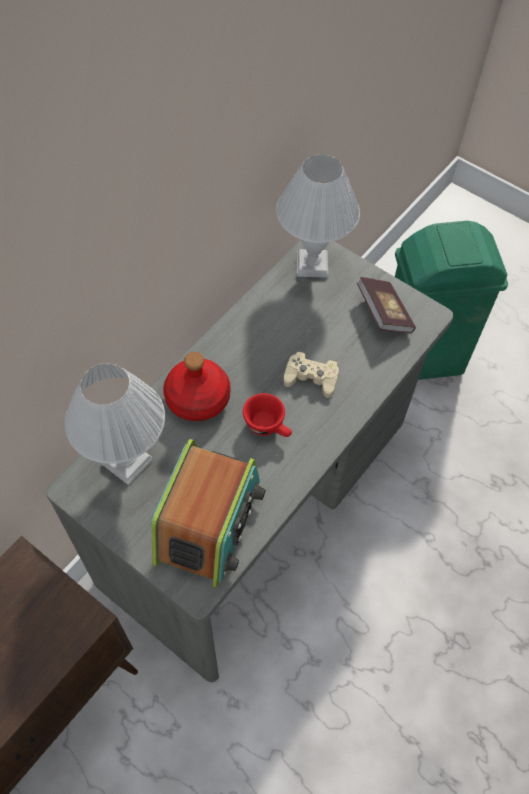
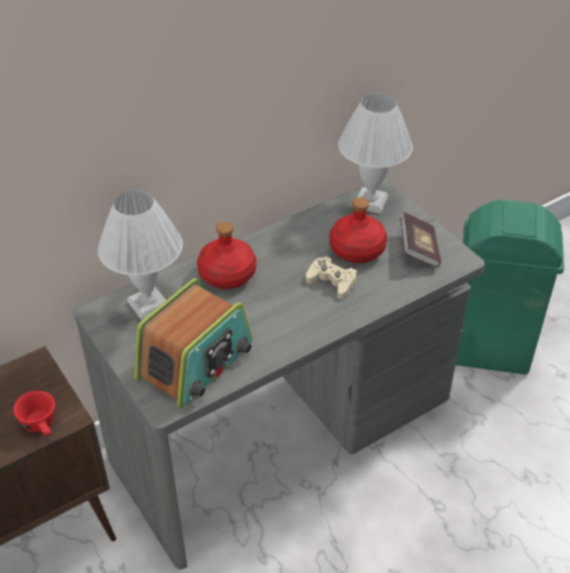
camera: 20 degrees right, 15 degrees down
(268, 427) = (278, 308): red cup -> red cup (42, 426)
(322, 330) = (358, 250): none -> red bottle

